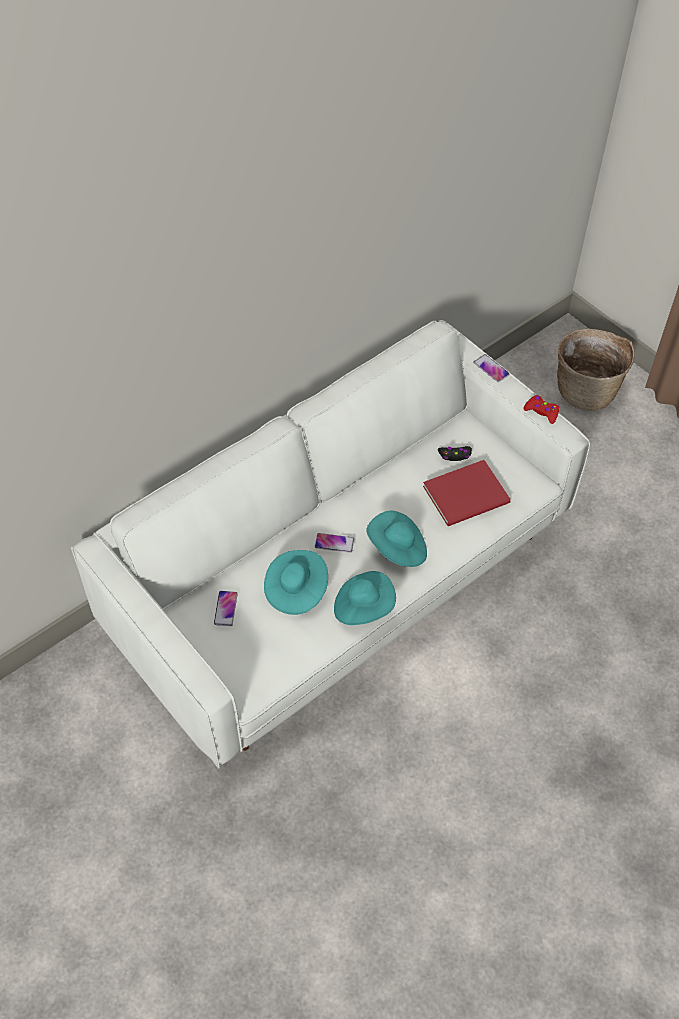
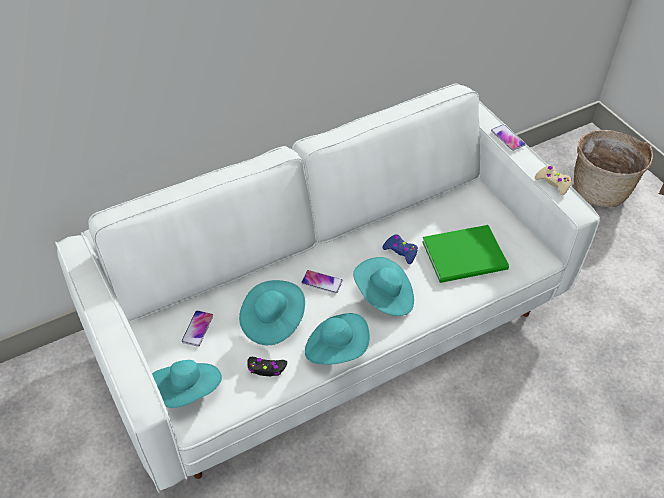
camera: 10 degrees right, 5 degrees down
(233, 670) = (188, 391): none -> turquoise hat
(404, 499) = (400, 251): none -> blue game controller
(455, 455) = (460, 218): black game controller -> black game controller (266, 369)
(469, 495) = (467, 256): red book -> green book
(541, 411) = (553, 182): red game controller -> beige game controller

